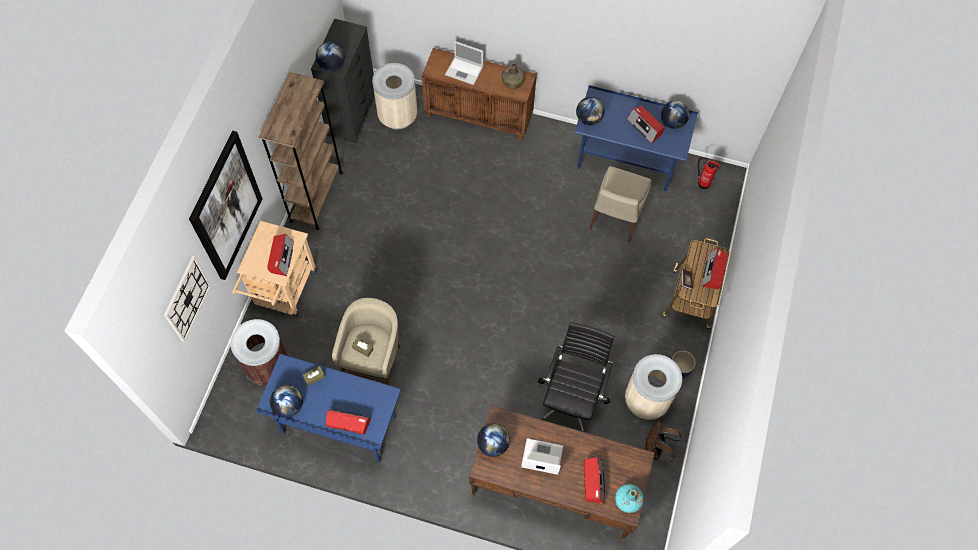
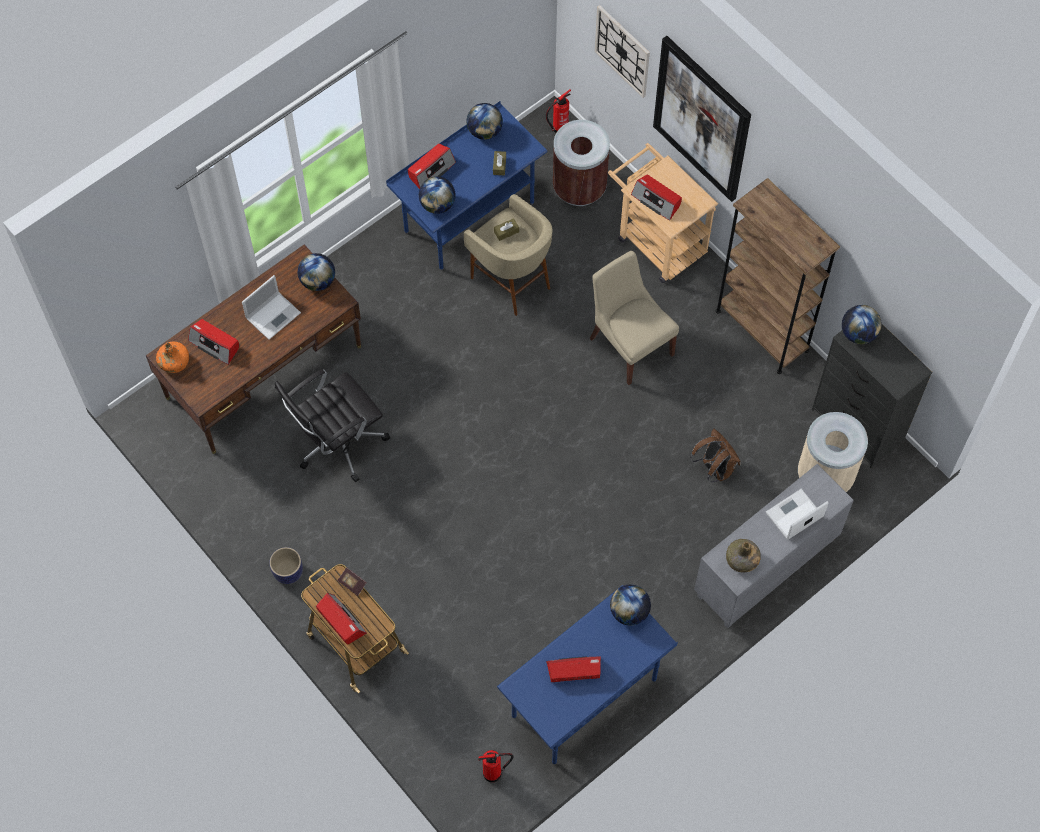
camera: 125 degrees right, 0 degrees up
(222, 411) = (558, 128): none -> fire extinguisher
(479, 116) = (766, 569): brown cabinet -> grey cabinet
(572, 399) = (337, 442): black office chair -> black office chair turned 90 degrees clockwise
(615, 217) = (517, 633): beige chair -> beige chair (629, 344)
(627, 501) = (174, 362): turquoise bottle -> orange bottle
(646, 400) = (281, 514): beige trash can -> none
(655, 449) = (224, 487): brown backpack -> brown backpack (714, 468)
(672, 122) = (559, 707): globe -> globe (437, 204)

